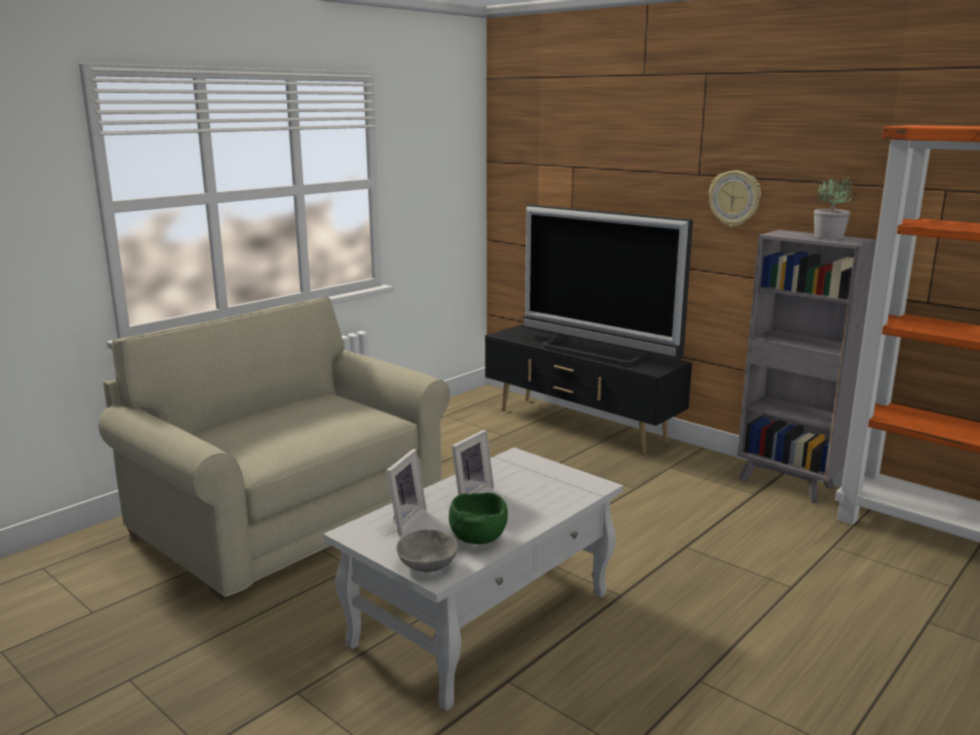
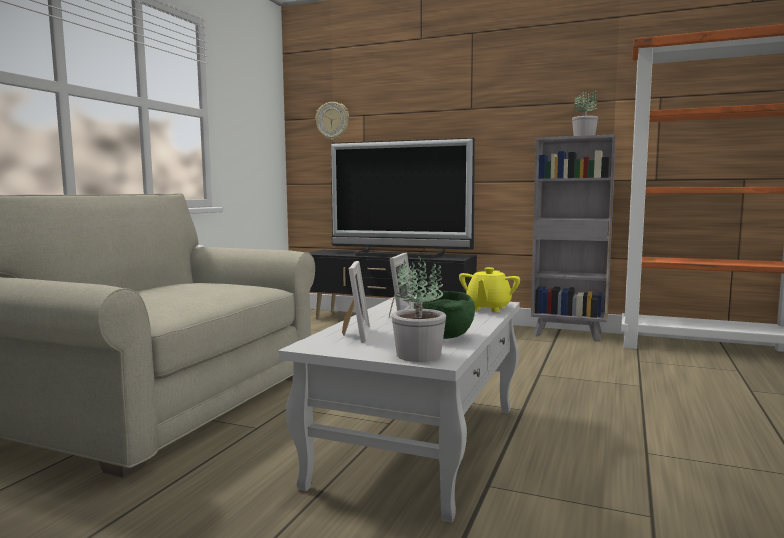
camera: 20 degrees left, 10 degrees down
(427, 565) = (417, 355): grey bowl -> potted plant
(574, 493) = (488, 308): none -> yellow teapot
(734, 198) = (502, 122): wall clock -> wall clock (333, 121)

